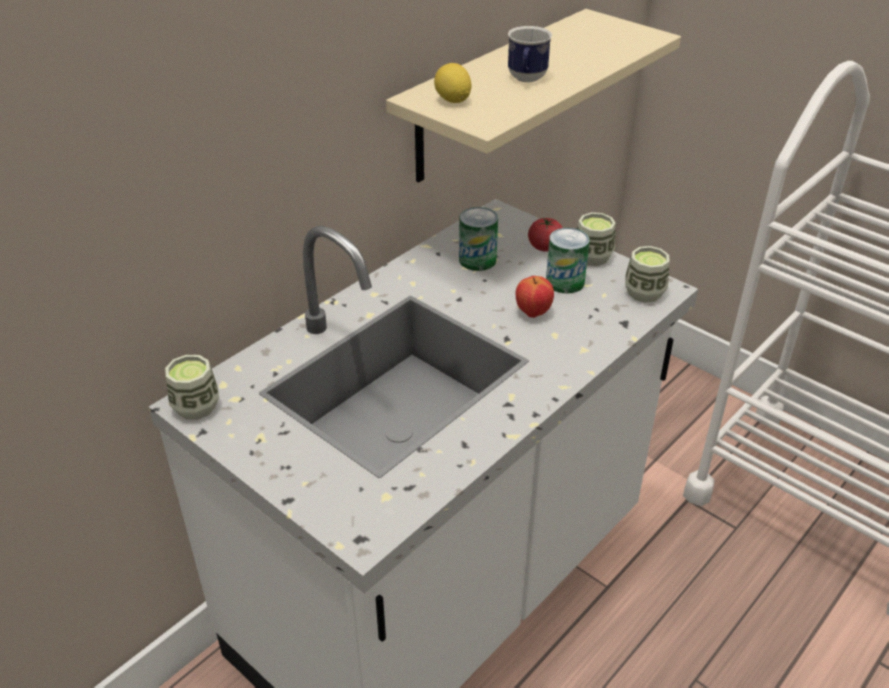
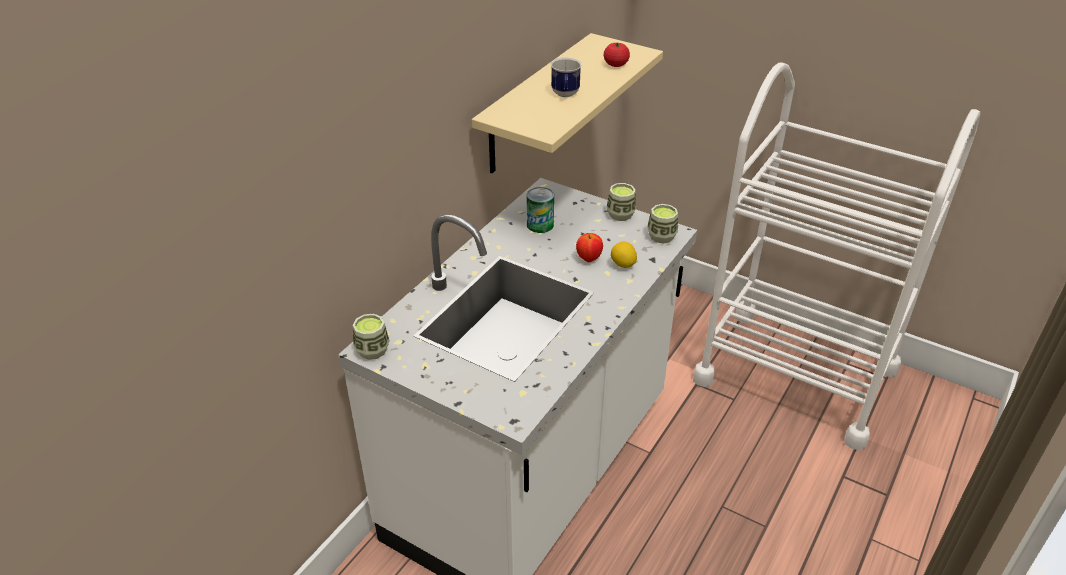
camera: 10 degrees left, 0 degrees up
(452, 100) = (519, 116): lemon -> lemon (623, 265)
(545, 247) = (585, 210): tomato -> tomato (616, 64)
(565, 282) = (605, 234): can -> none

